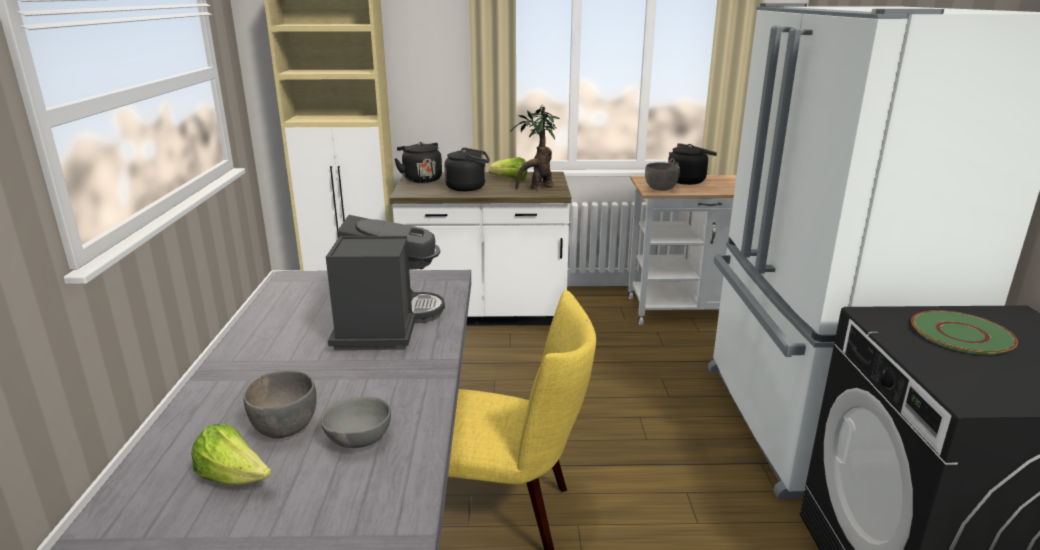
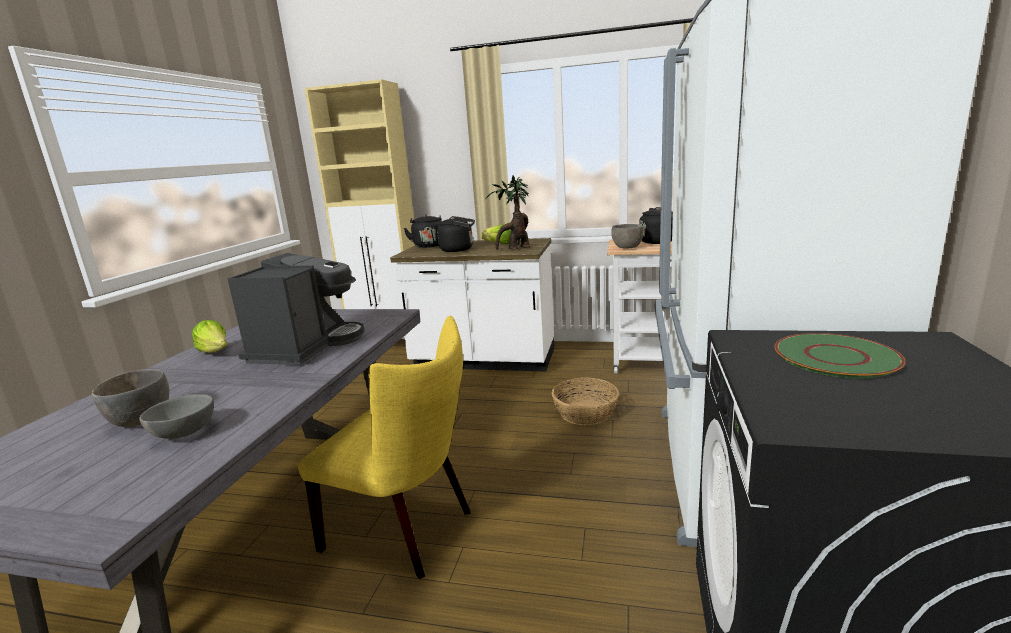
camera: 15 degrees right, 5 degrees down
(234, 478) = (57, 456): lettuce -> lettuce (216, 352)
(631, 372) = (586, 413): none -> basket

